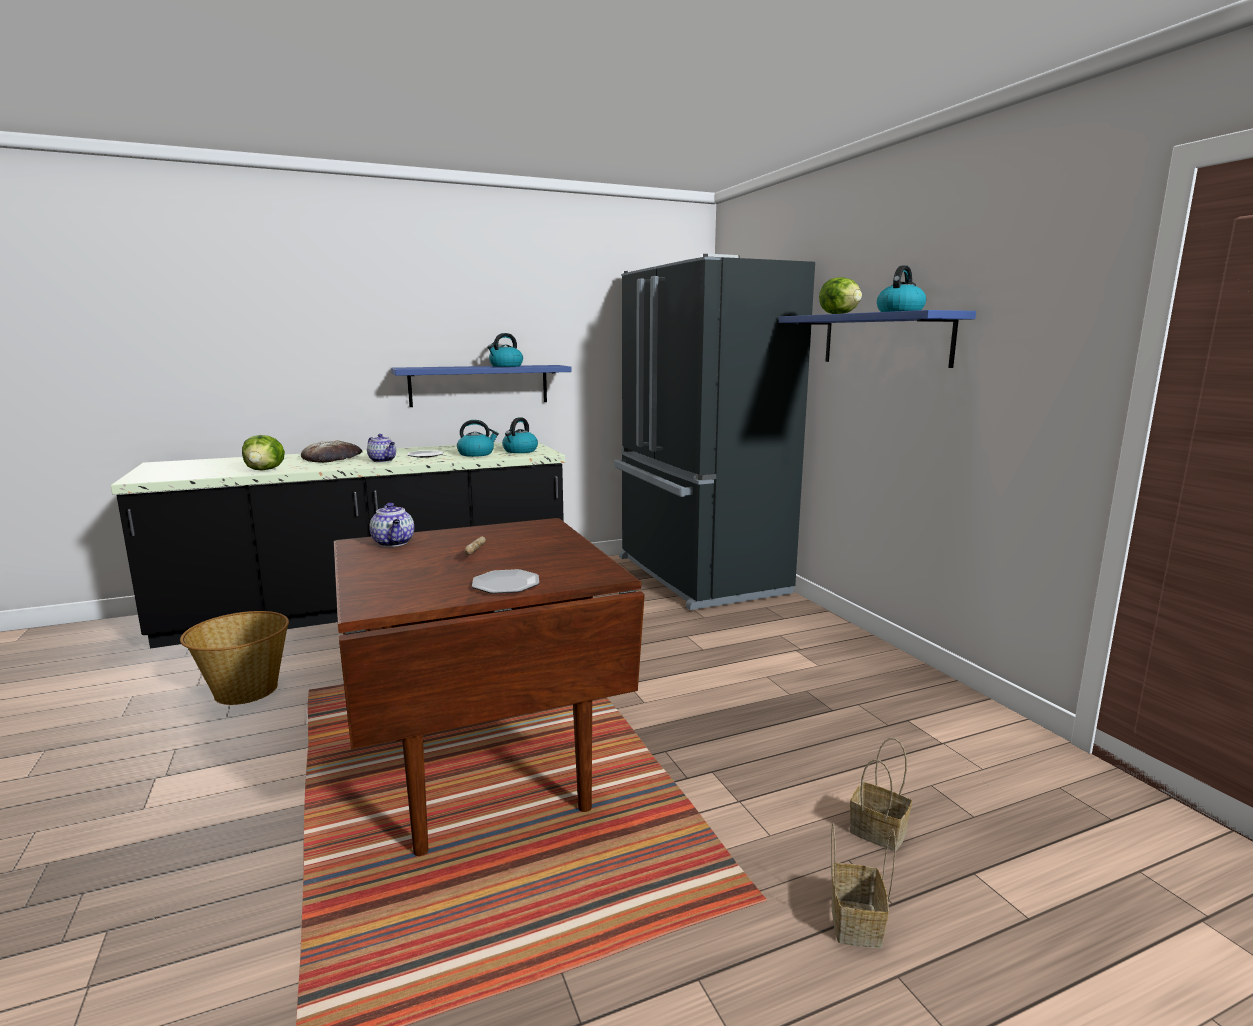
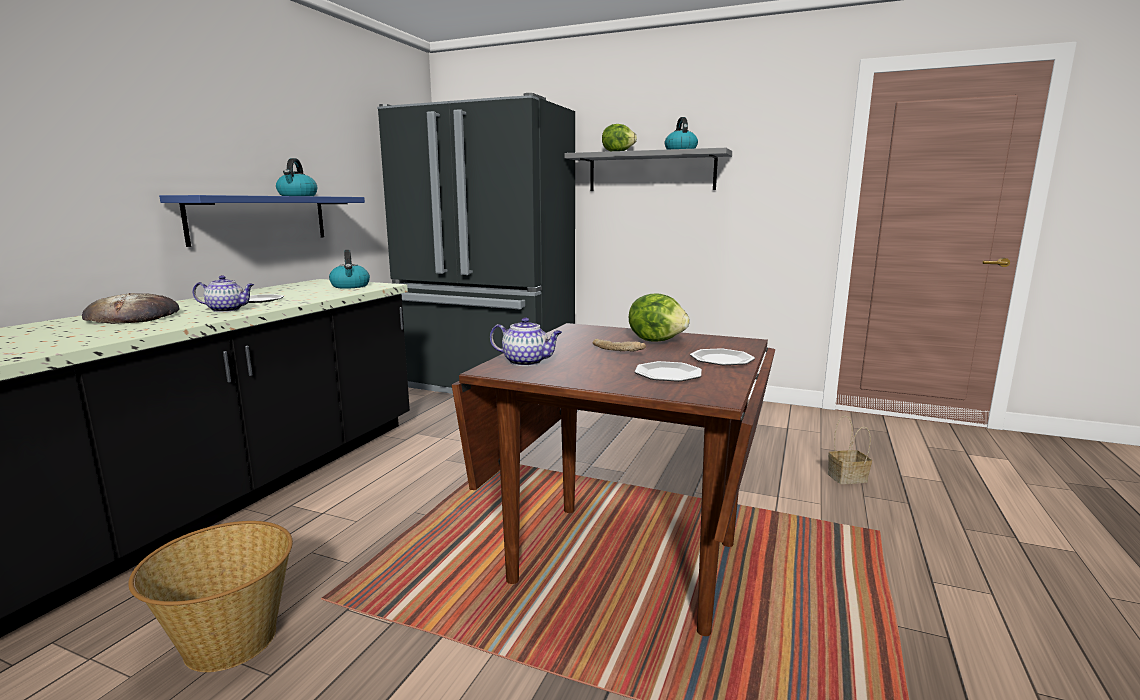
camera: 45 degrees left, 0 degrees up
(265, 470) = (87, 339): lettuce -> lettuce (657, 340)
(420, 582) = (668, 374): none -> plate
(476, 454) = (315, 293): kettle -> none
(854, 921) = (915, 518): basket -> none
(885, 339) = (651, 172): blue shelf -> grey shelf

